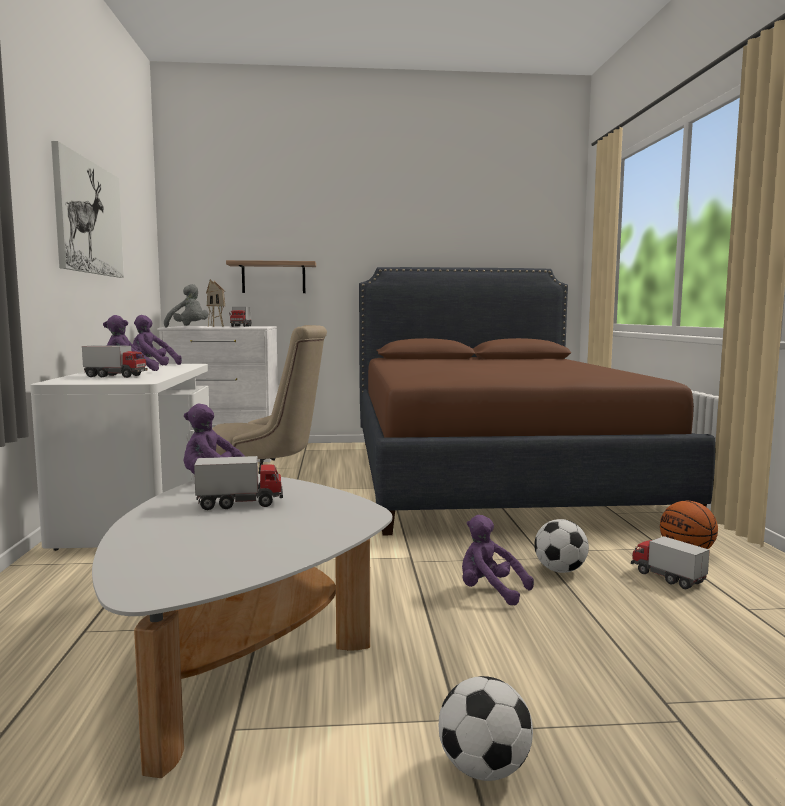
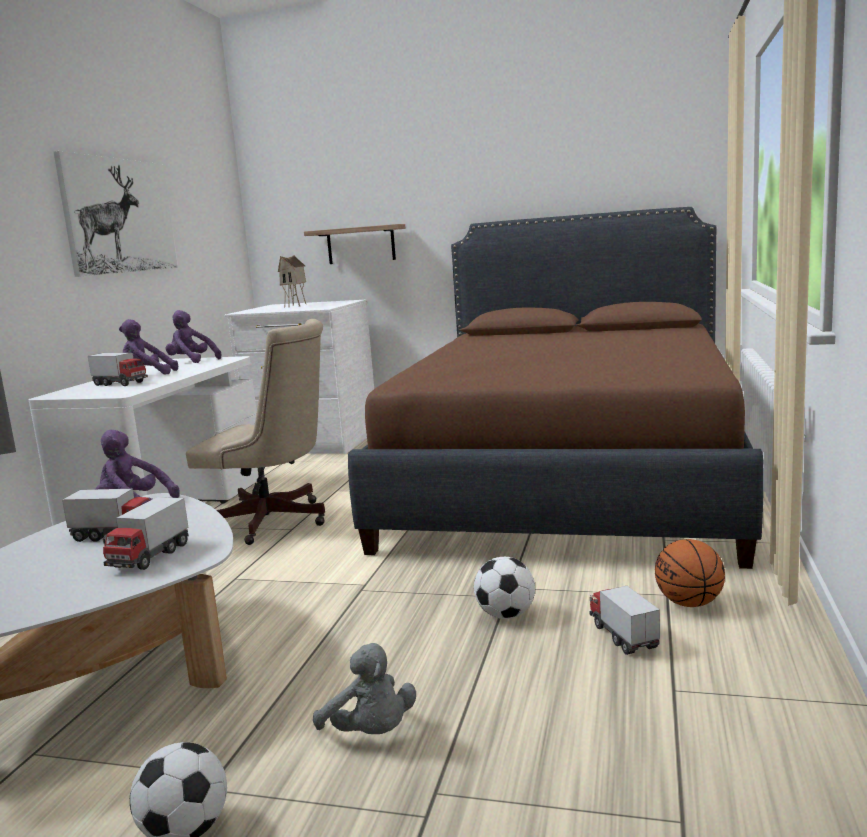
camera: 20 degrees right, 5 degrees up
(189, 327) = (256, 311): grey plush toy -> grey plush toy (370, 733)
(241, 326) = (322, 303): toy truck -> toy truck (149, 557)
(490, 592) = (400, 635): purple plush toy -> none

